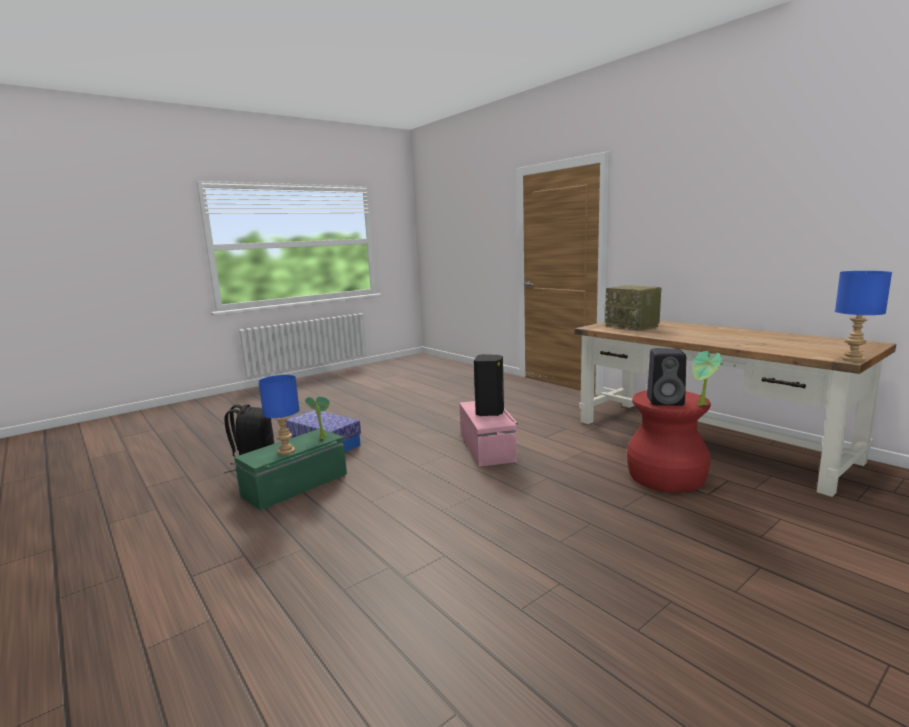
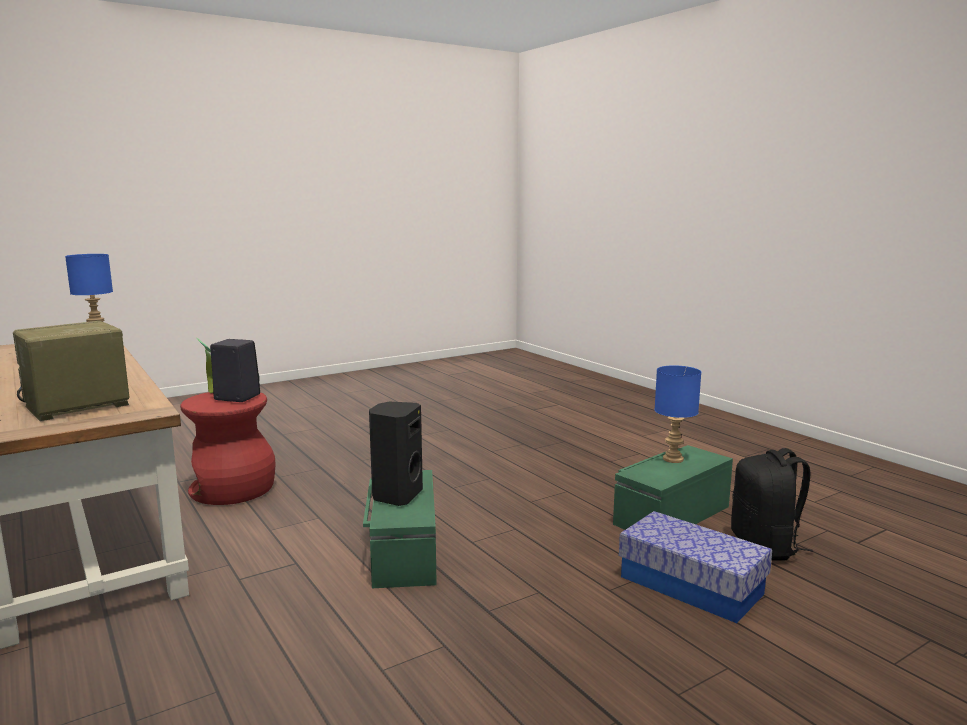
camera: 175 degrees left, 0 degrees up
(322, 438) = (643, 473): potted plant -> none
(487, 447) = (403, 551): pink storage box -> green storage box
(633, 326) = (75, 406): radio -> radio turned 105 degrees counterclockwise

